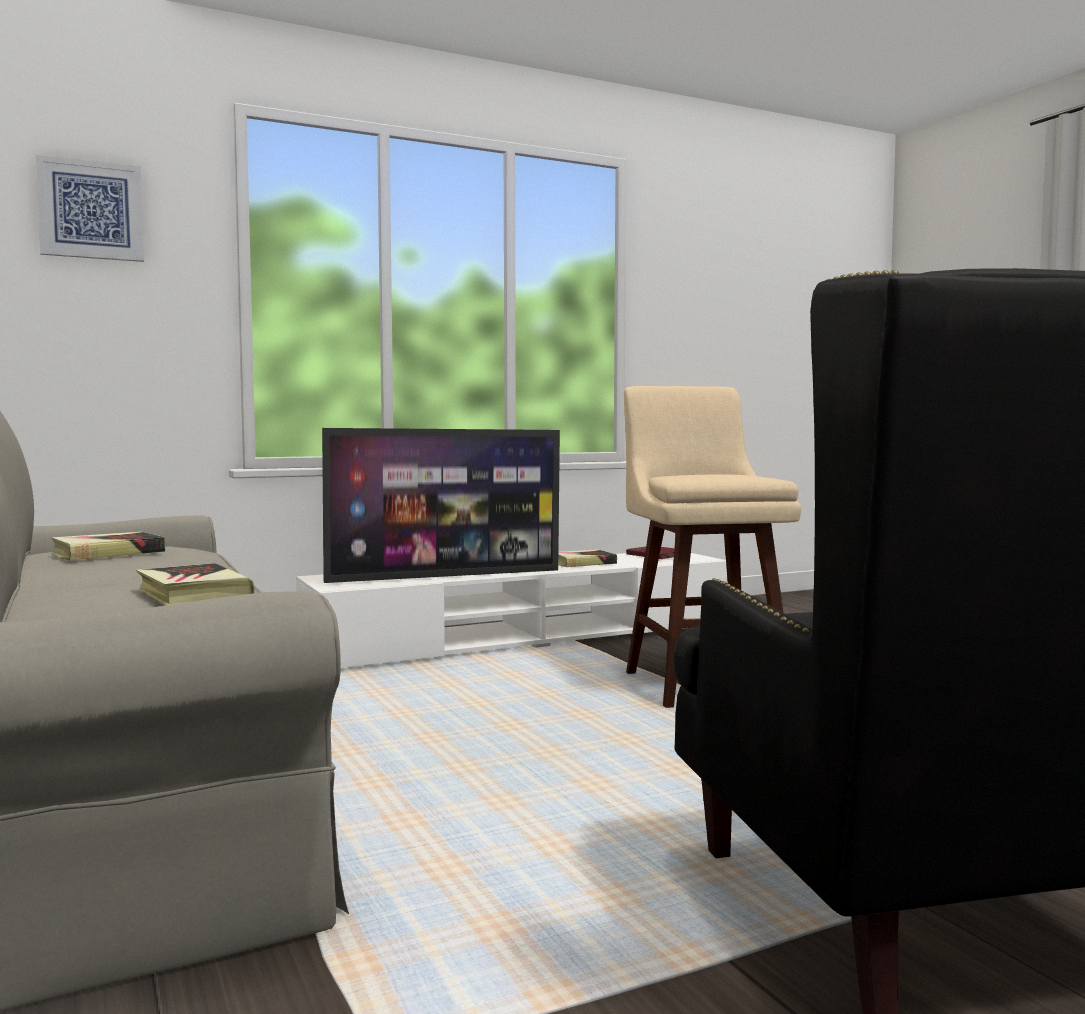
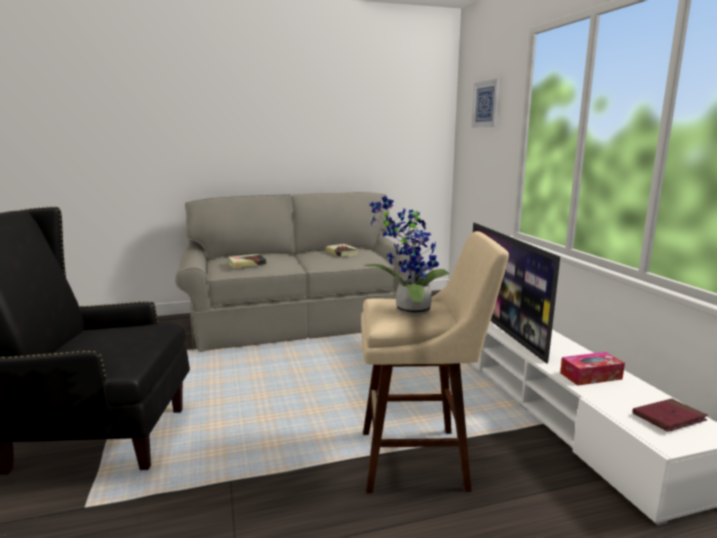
camera: 100 degrees right, 10 degrees up
(583, 563) = (590, 376): book -> tissue box
(721, 473) = (408, 311): none -> potted plant

